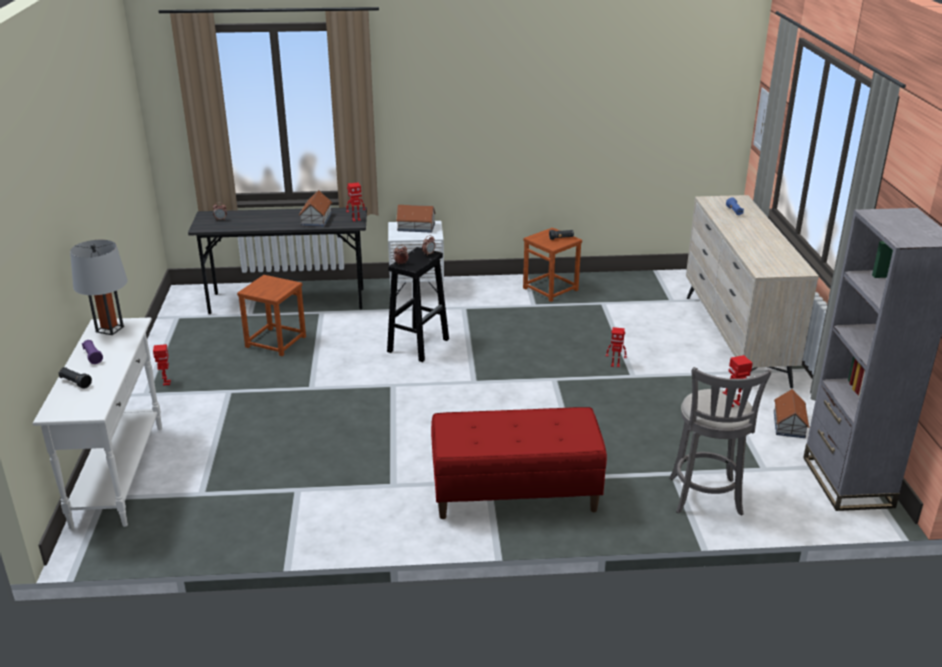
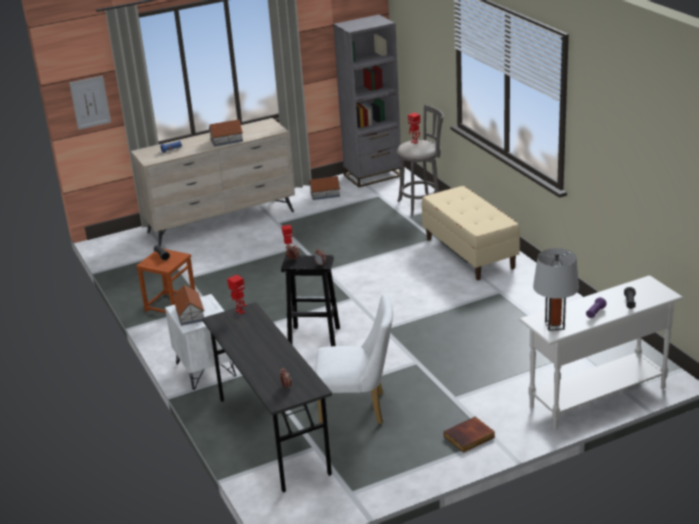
camera: 110 degrees left, 0 degrees up
(166, 383) = (469, 437): toy robot -> book
(275, 342) = (358, 409): brown stool -> white chair
(316, 219) = (251, 332): toy house -> toy house (227, 140)
(515, 494) = (470, 253): red bench -> beige bench

